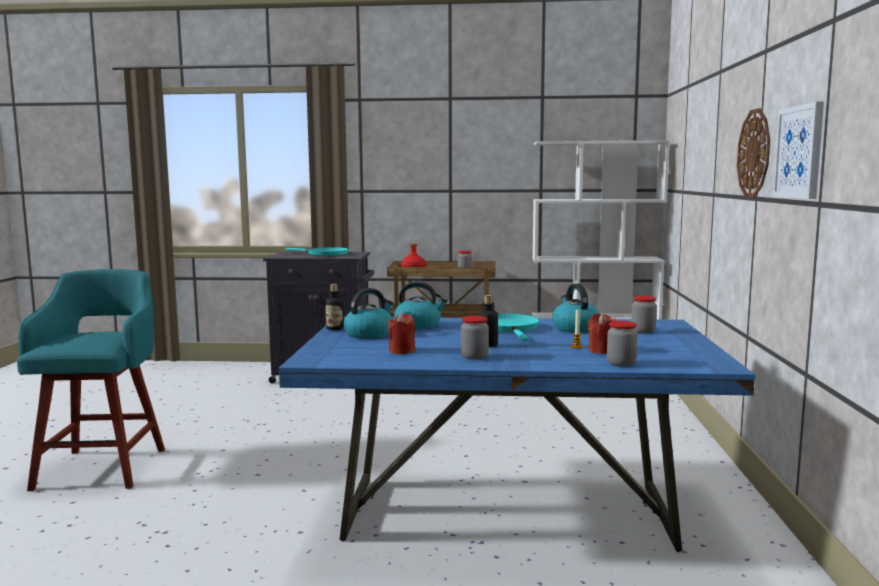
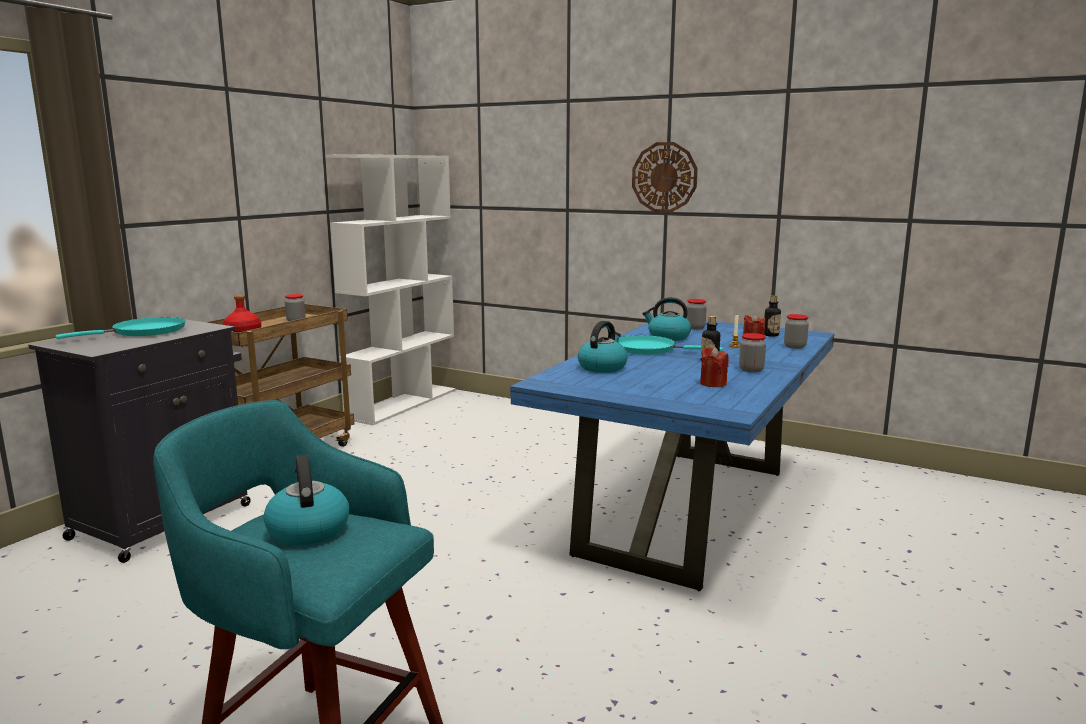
camera: 65 degrees left, 5 degrees up
(335, 328) = (583, 392): bottle -> bottle (771, 335)
(369, 334) = (627, 384): kettle -> kettle (307, 529)
(799, 152) = (750, 179): picture -> none

